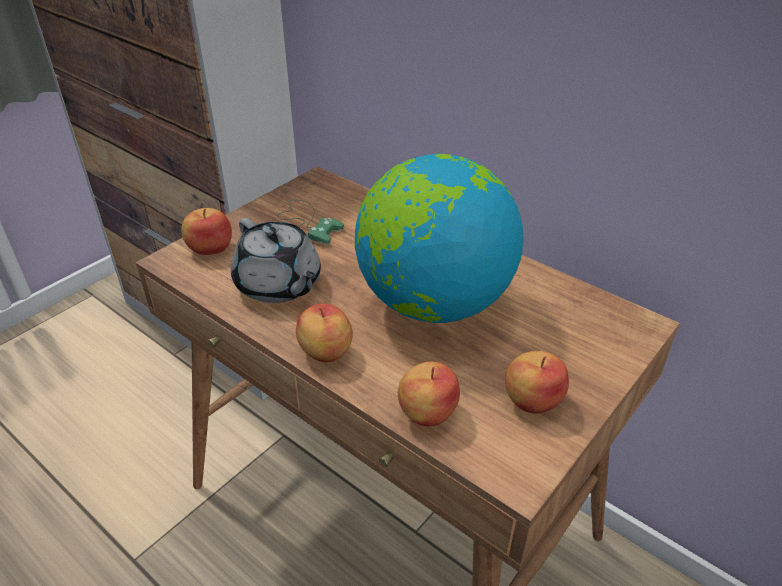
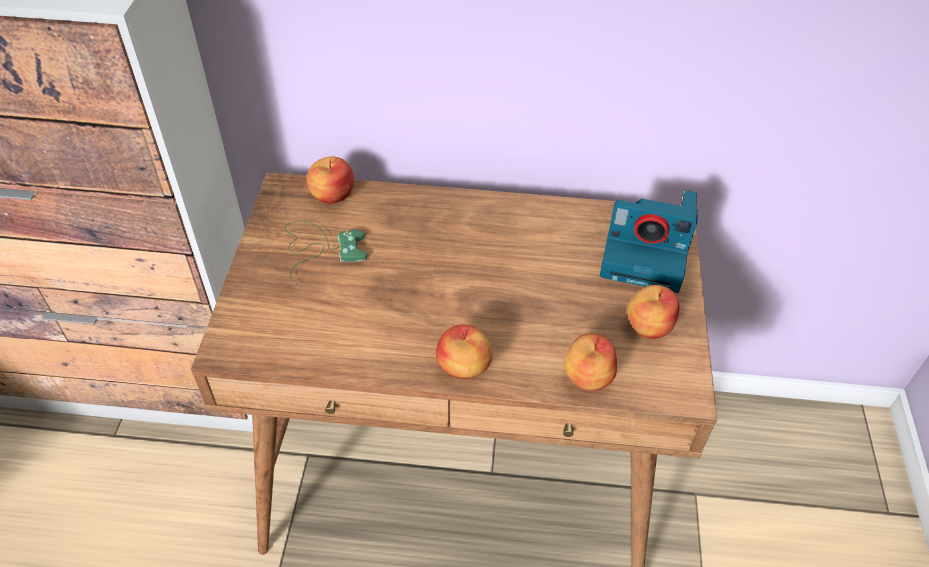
camera: 35 degrees left, 10 degrees up
(210, 248) = (253, 316): apple -> apple (332, 195)
(279, 285) = (361, 324): grey teapot -> none
(434, 303) = (508, 276): globe -> none
(588, 340) = (646, 254): none -> camera

